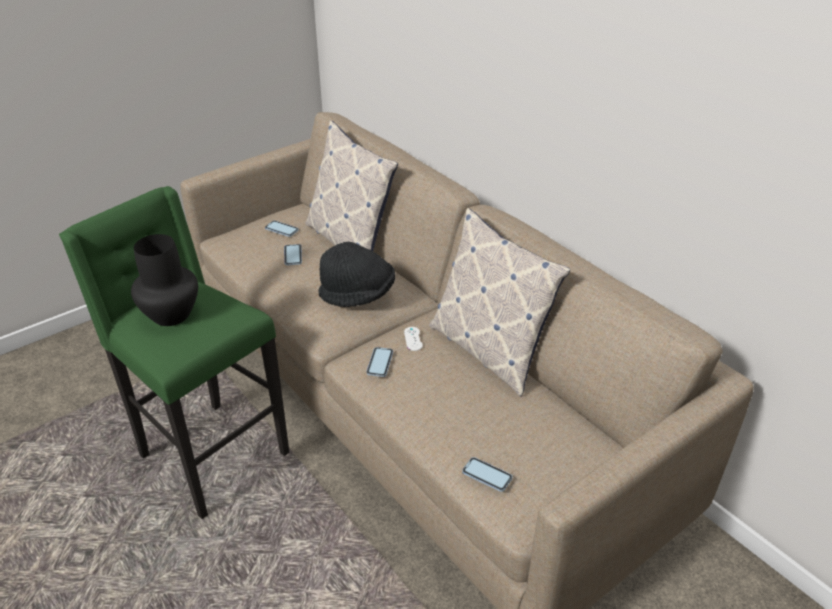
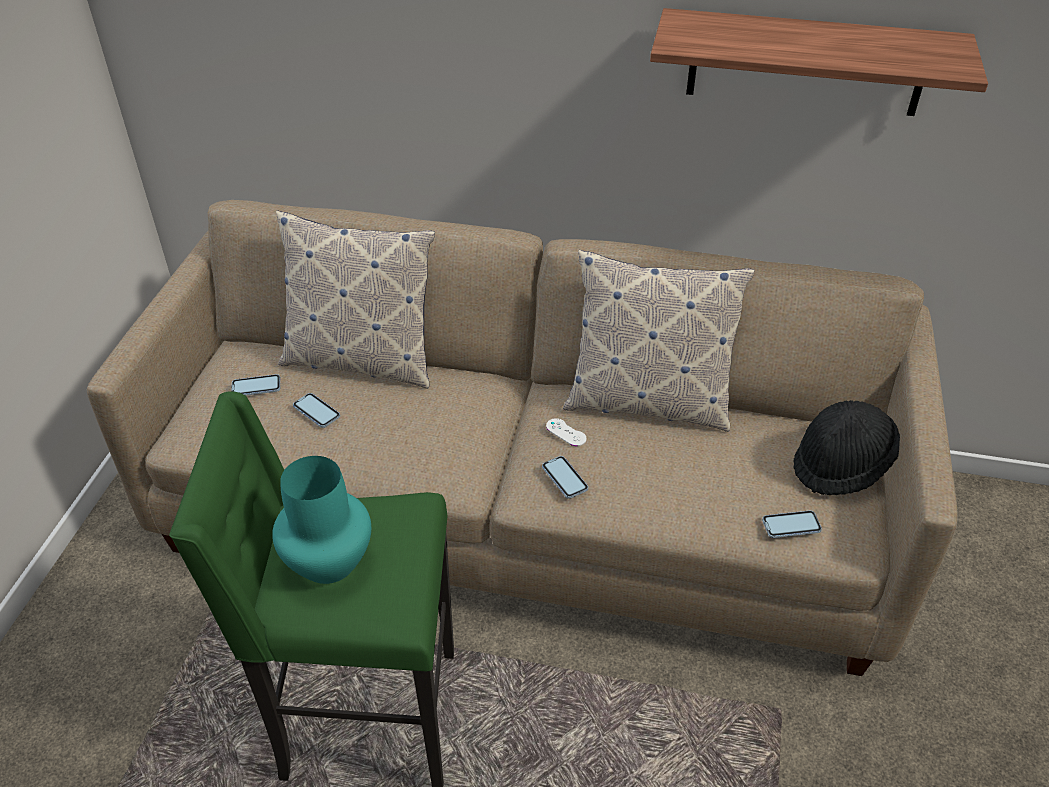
camera: 40 degrees left, 5 degrees up
(170, 315) = (329, 563): black vase -> turquoise vase
(358, 295) = (453, 416): black hat -> black hat (841, 464)
(681, 117) = (806, 63): none -> shelf

